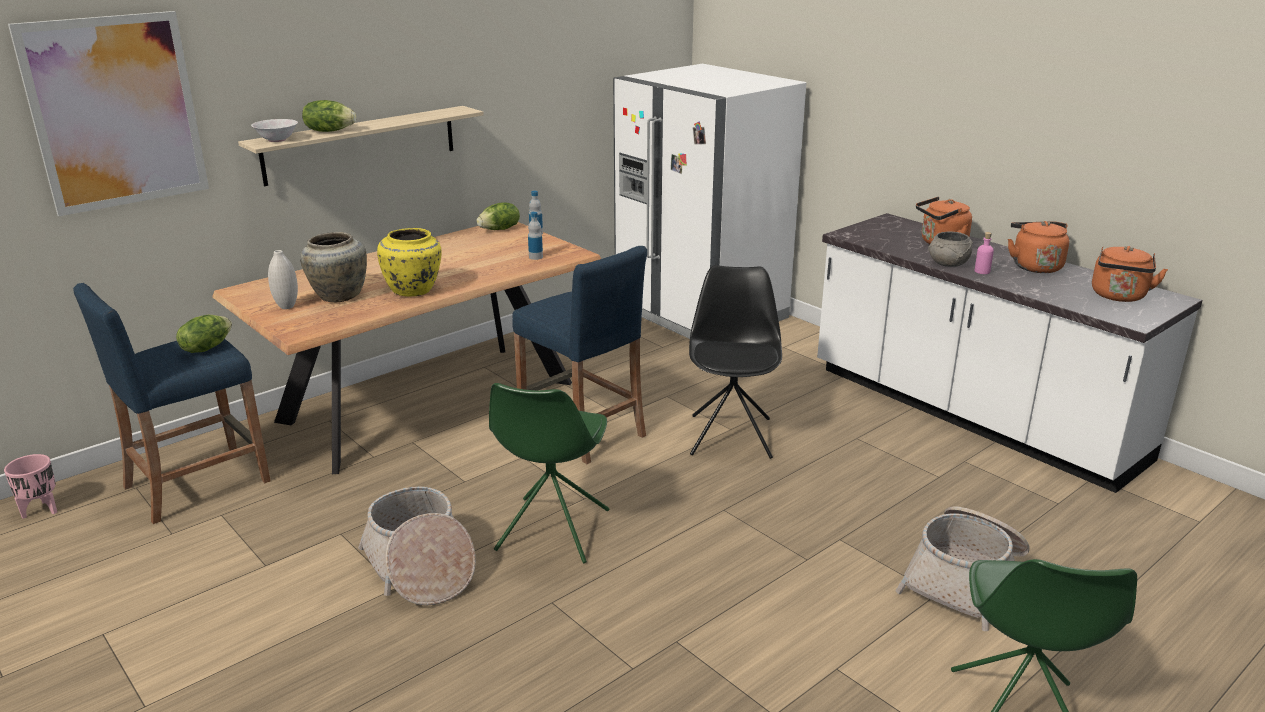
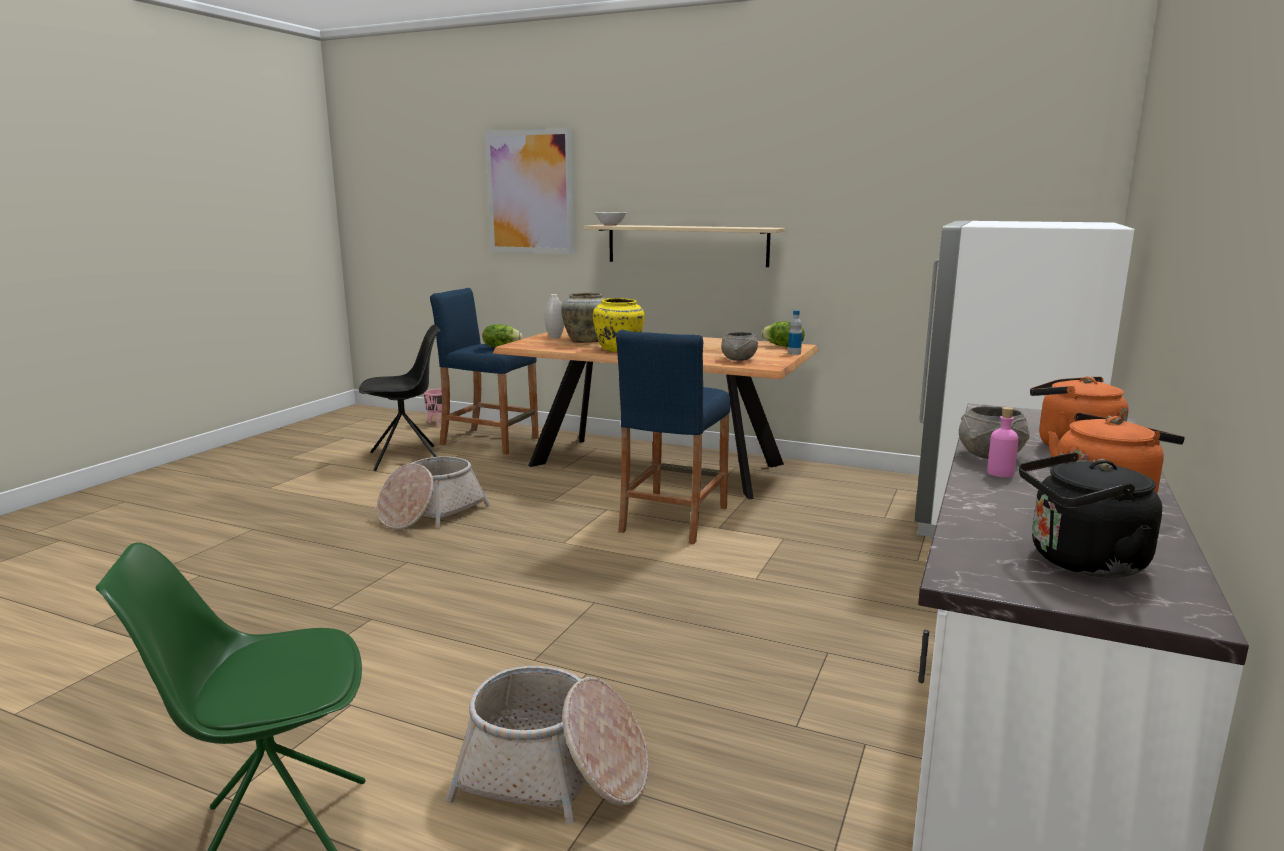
camera: 65 degrees right, 10 degrees down
(329, 131) = (650, 225): lettuce -> none
(535, 257) = (738, 360): bottle -> grey bowl
(552, 531) = (504, 542): green chair -> none
(731, 435) = (743, 581): black chair -> black chair (407, 458)
(1119, 297) = (1080, 562): orange kettle -> black kettle

